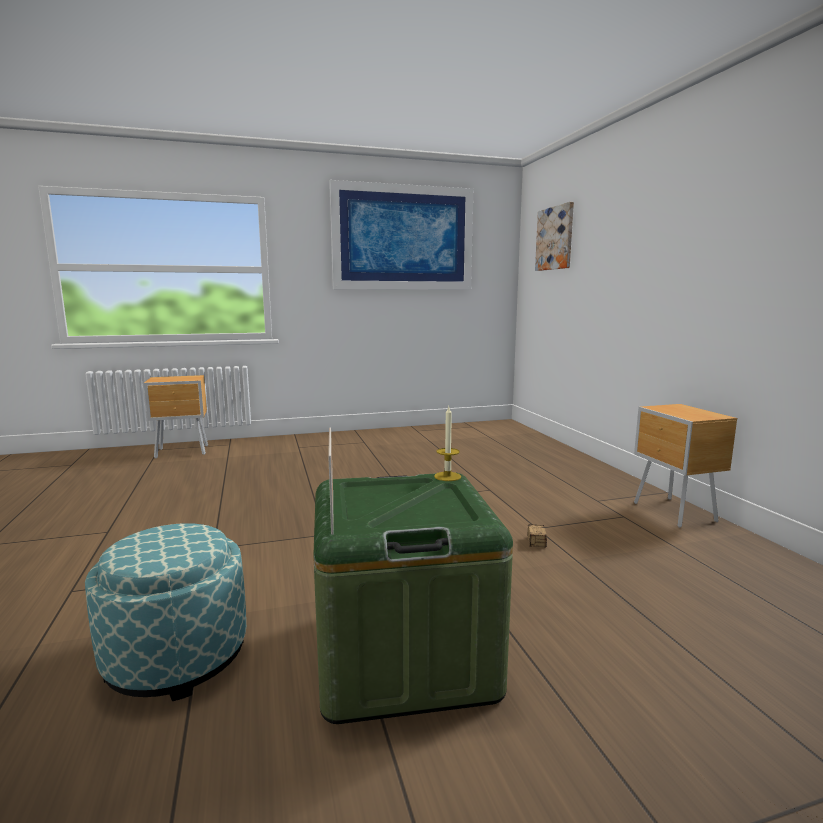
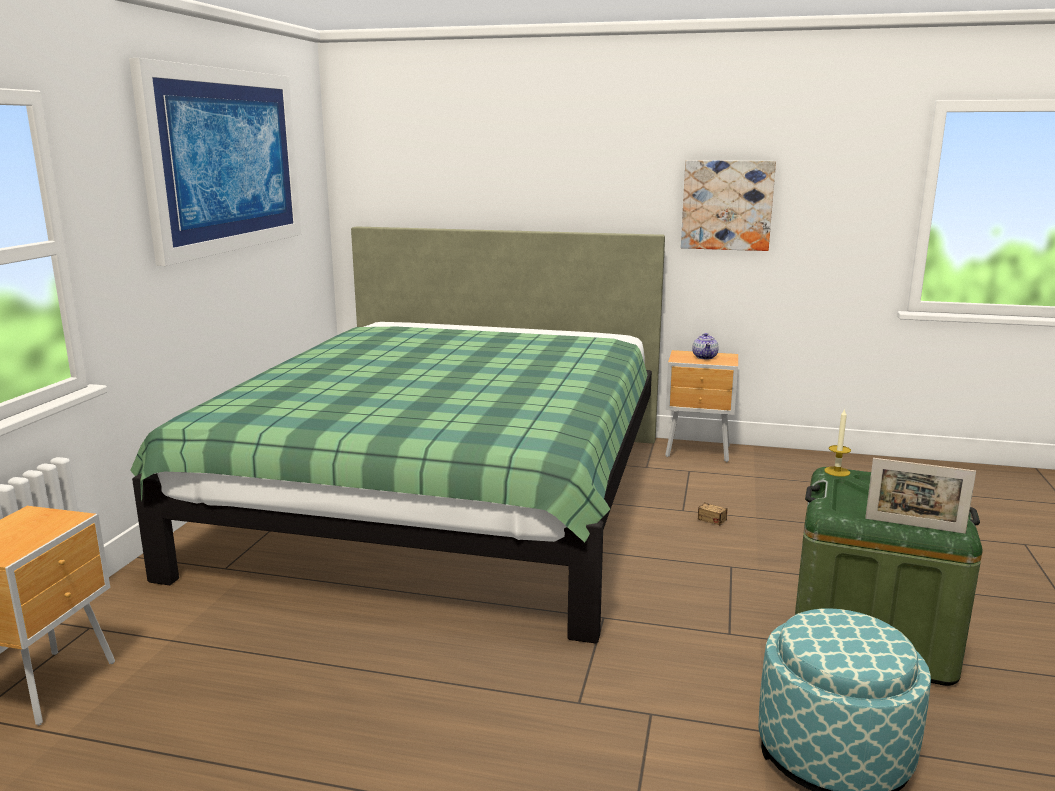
camera: 60 degrees left, 5 degrees up
(435, 463) = (446, 499): none -> green bed
(555, 238) = (422, 161): picture -> picture (727, 205)
(688, 411) = (705, 357): none -> teapot

